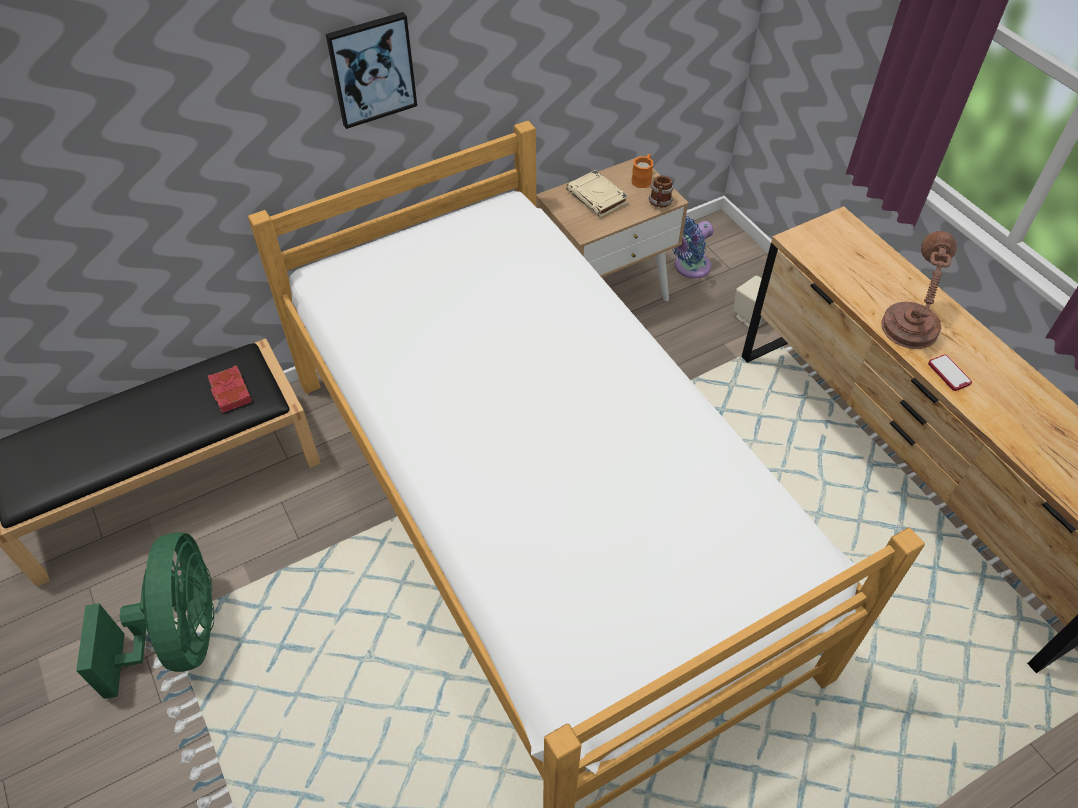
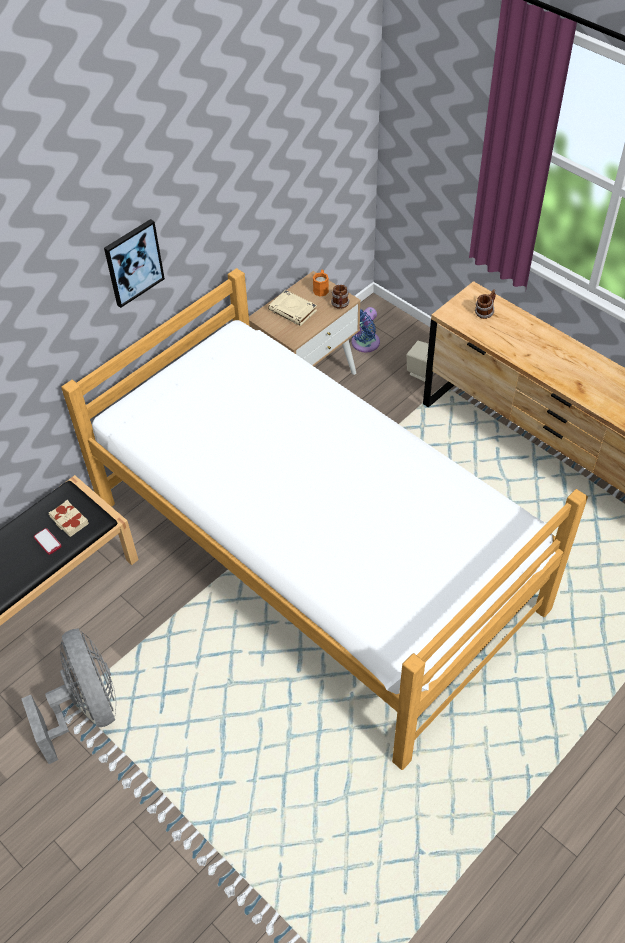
camera: 15 degrees left, 0 degrees up
(181, 637) = (86, 708): green fan -> grey fan
(230, 392) = (69, 521): red book -> beige book
(847, 249) = (484, 312): none -> mug
(909, 324) = (540, 357): brown table lamp -> none
(949, 373) = (574, 385): phone -> phone (47, 542)

